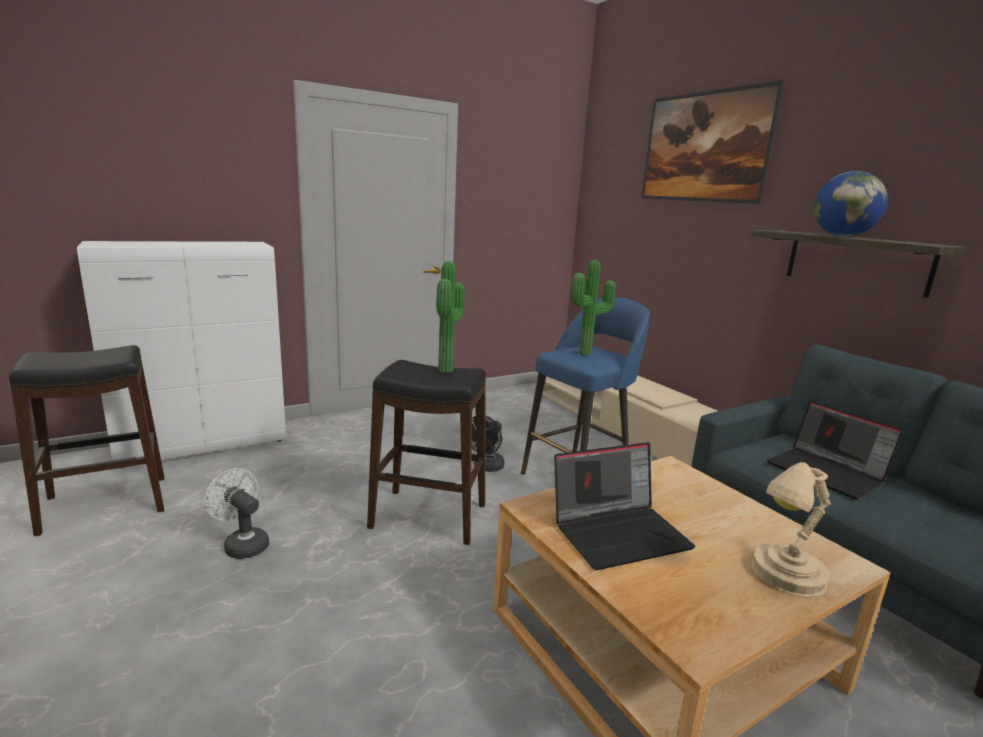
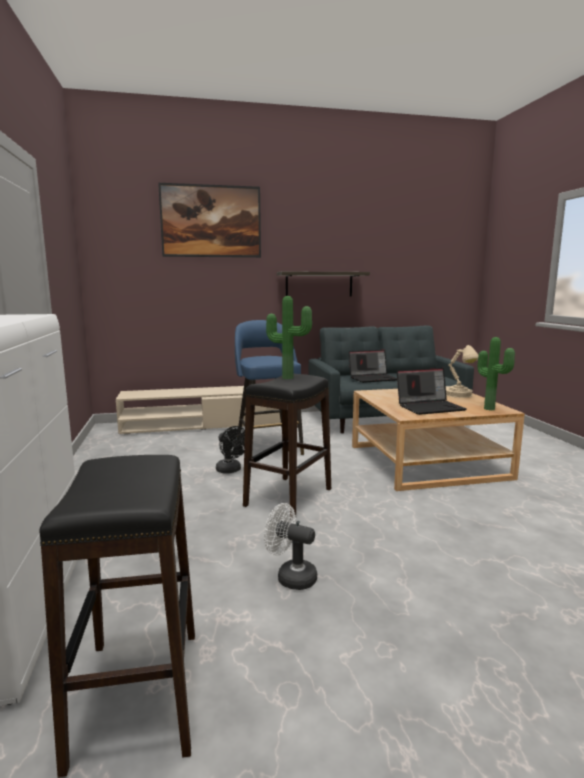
camera: 70 degrees left, 5 degrees down
(242, 544) = (291, 577): white fan -> white fan turned 60 degrees clockwise
(587, 354) = (269, 358): potted plant -> potted plant (490, 408)
(619, 532) = (430, 407): laptop -> laptop turned 75 degrees clockwise
(841, 236) = (321, 271): globe -> none

